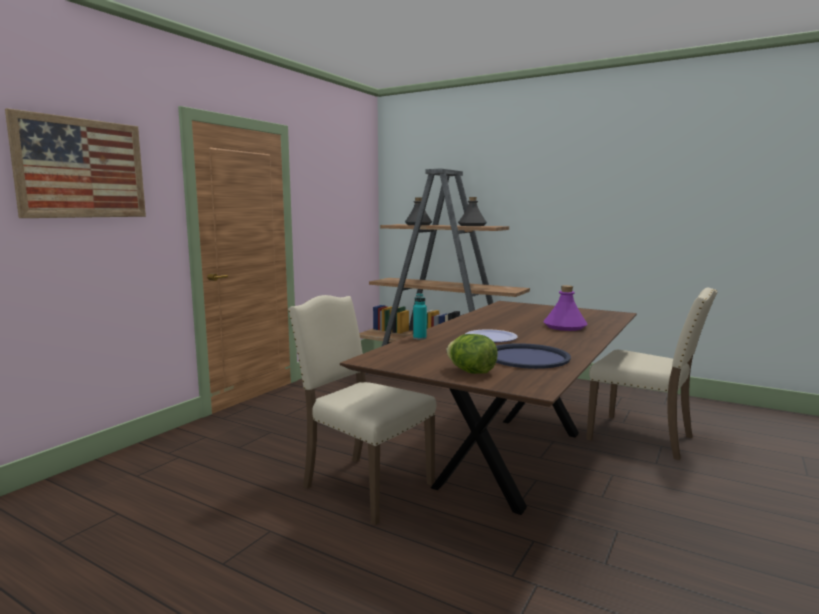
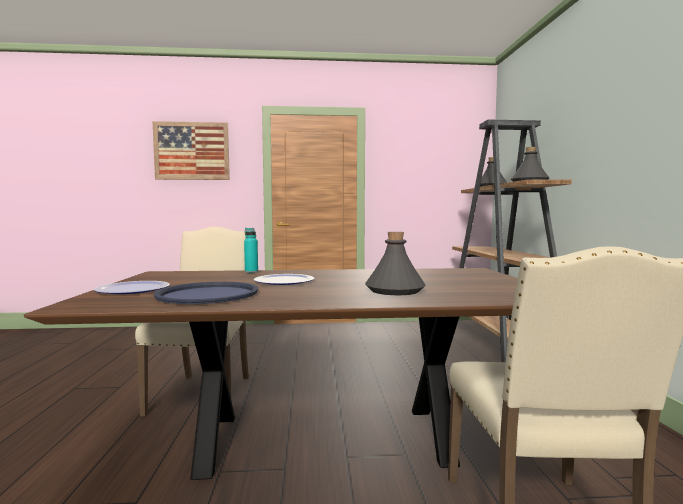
camera: 55 degrees right, 5 degrees down
(471, 372) = (133, 289): lettuce -> plate
(564, 327) = (395, 290): purple bottle -> grey bottle

